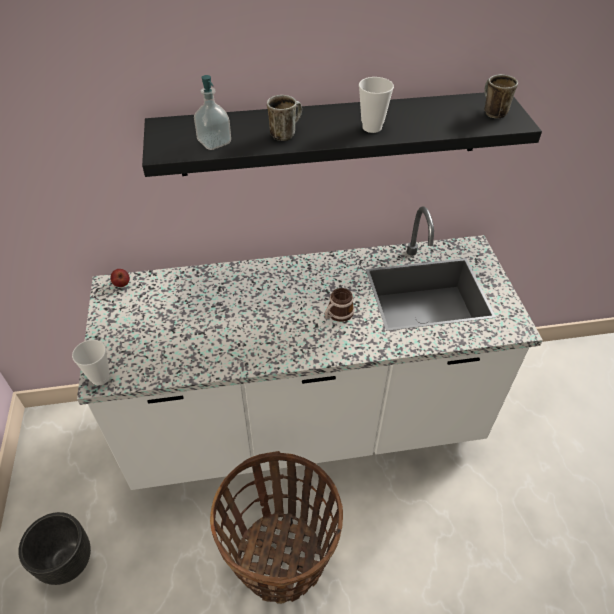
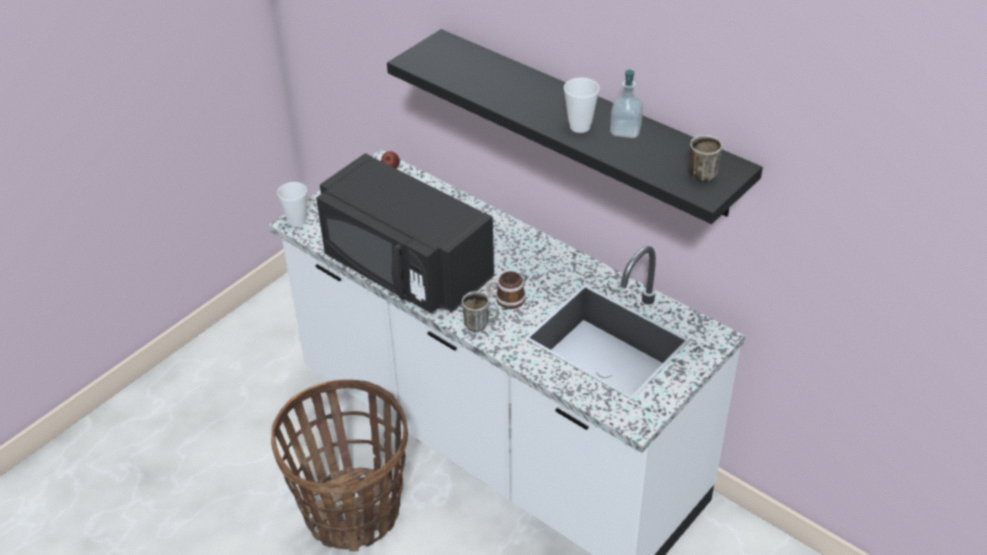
camera: 50 degrees right, 5 degrees down
(67, 561) = (223, 382): black planter -> none
(214, 142) = (453, 72): soap dispenser -> soap dispenser (625, 131)
(240, 347) = (405, 268): none -> black microwave
(285, 133) = (510, 94): mug -> mug (480, 324)

